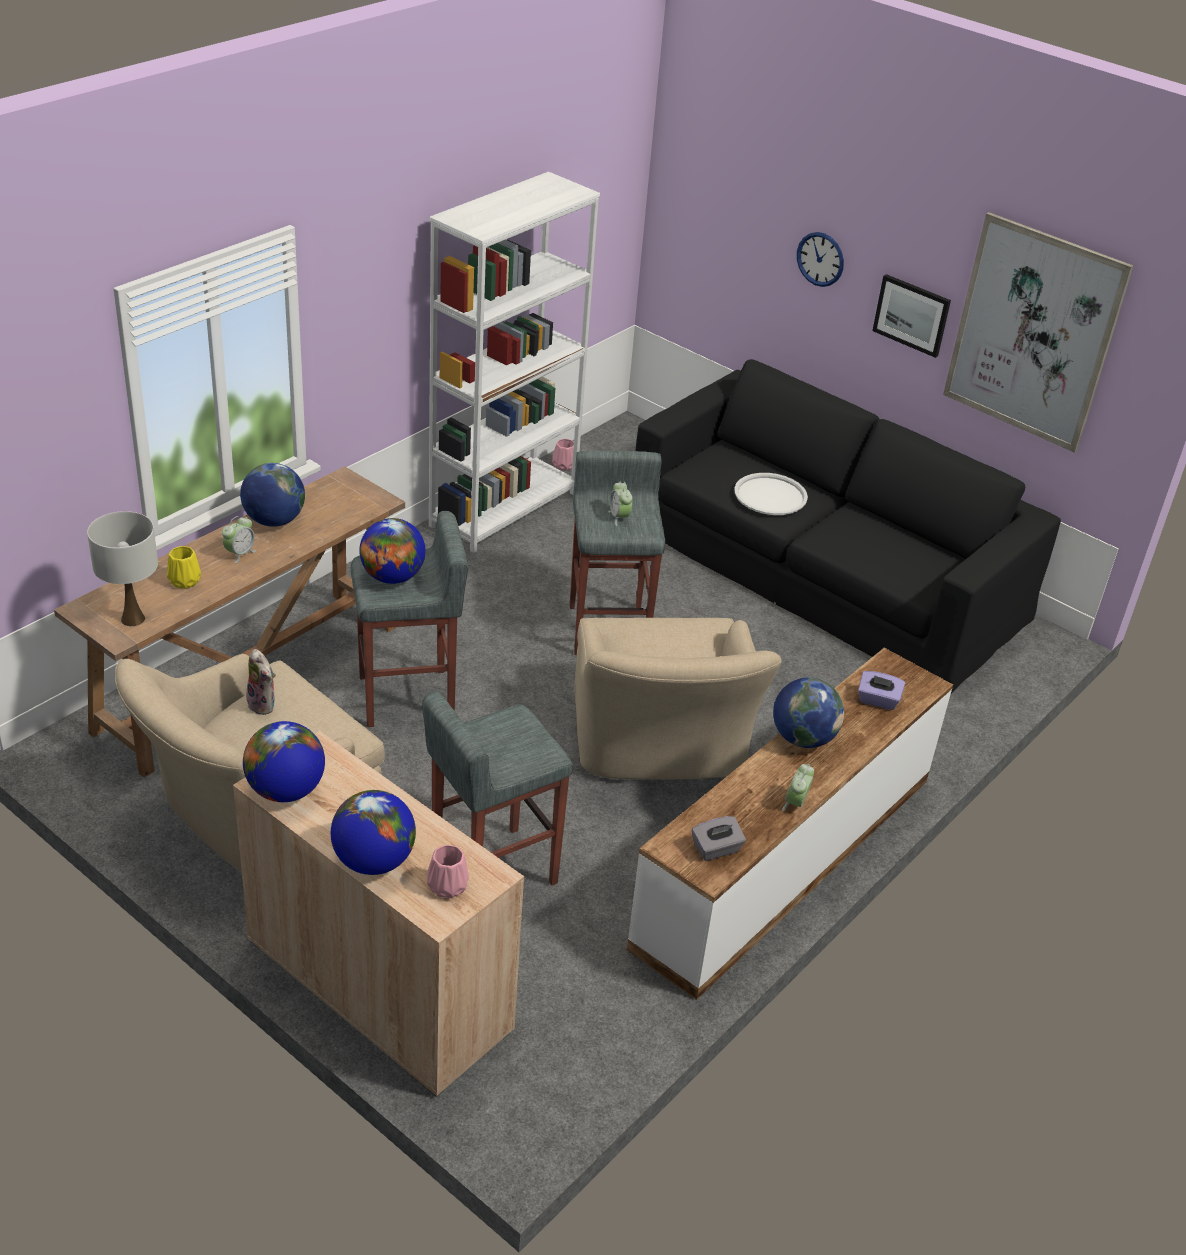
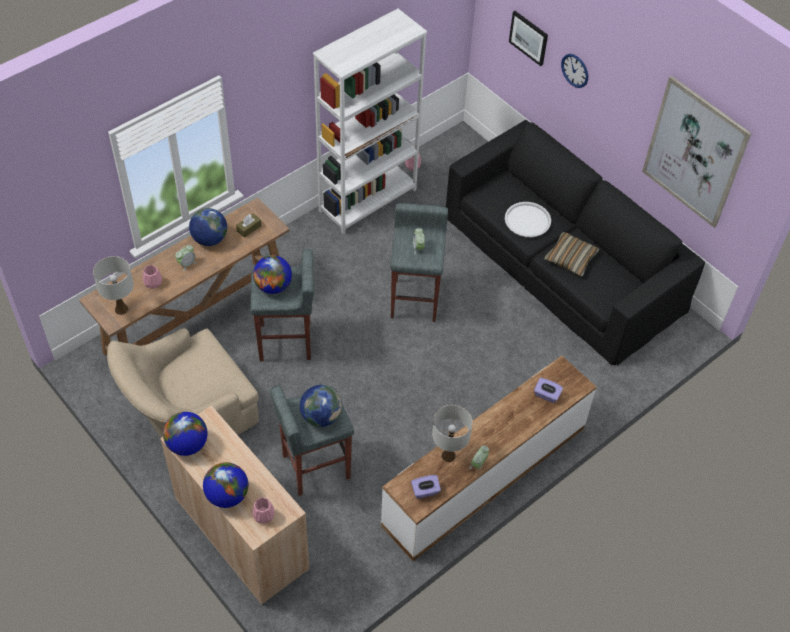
camera: 10 degrees right, 15 degrees up
(185, 580) = (153, 282): yellow vase -> pink vase
(264, 704) = (193, 361): plush toy -> none
(338, 504) = (249, 228): none -> brown tissue box
(659, 744) = (428, 388): beige armchair -> none
(716, 849) = (425, 491): grey tissue box -> purple tissue box
(742, 795) = (448, 455): none -> white table lamp
(803, 738) = (494, 419): globe -> globe (321, 416)
(850, 538) = (570, 258): none -> pillow
(912, 315) = (626, 119): picture -> picture (529, 37)

